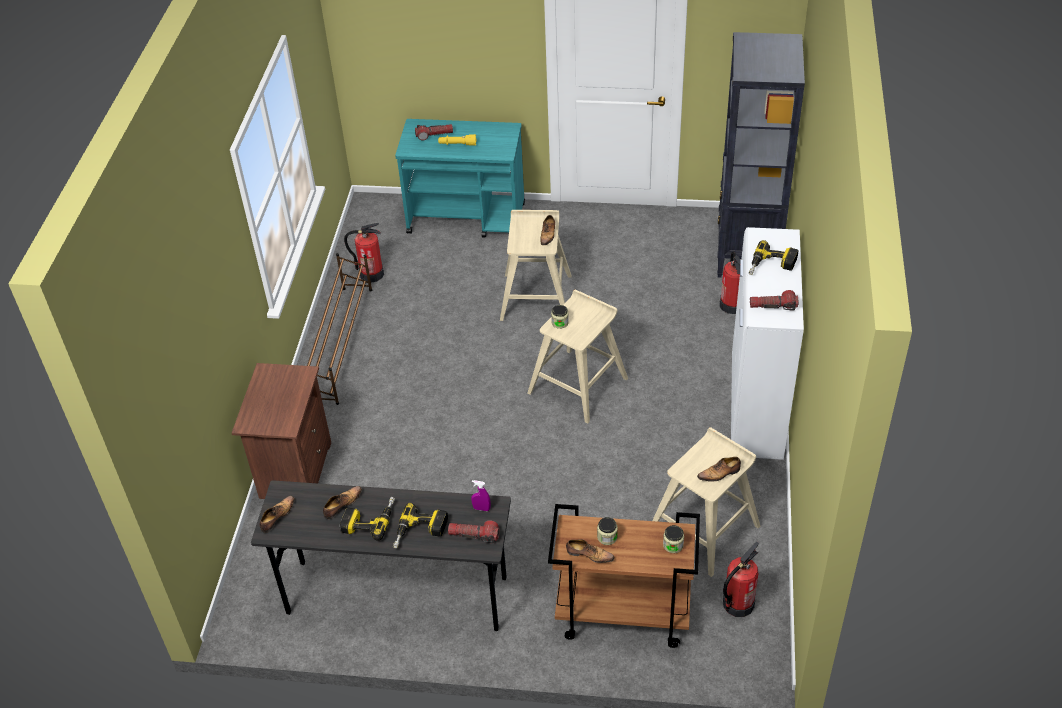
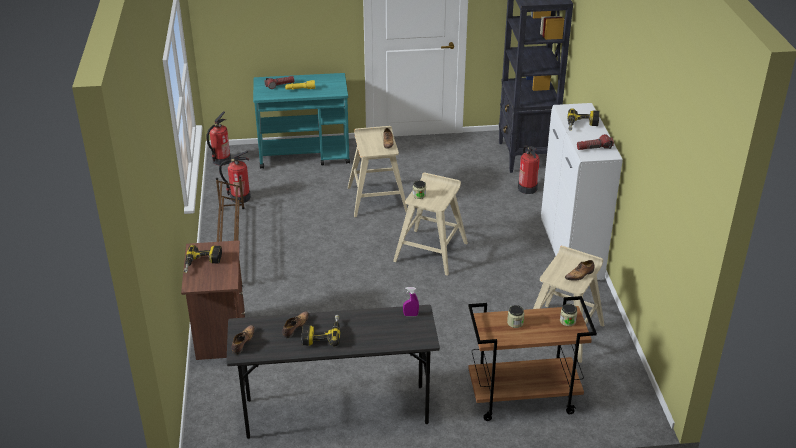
camera: 15 degrees left, 10 degrees down
(420, 533) = (367, 337): power drill -> power drill (202, 263)
(474, 535) = (411, 333): flashlight -> none
(589, 555) = (506, 336): shoe -> none
(737, 604) = (608, 378): fire extinguisher -> fire extinguisher (221, 160)

